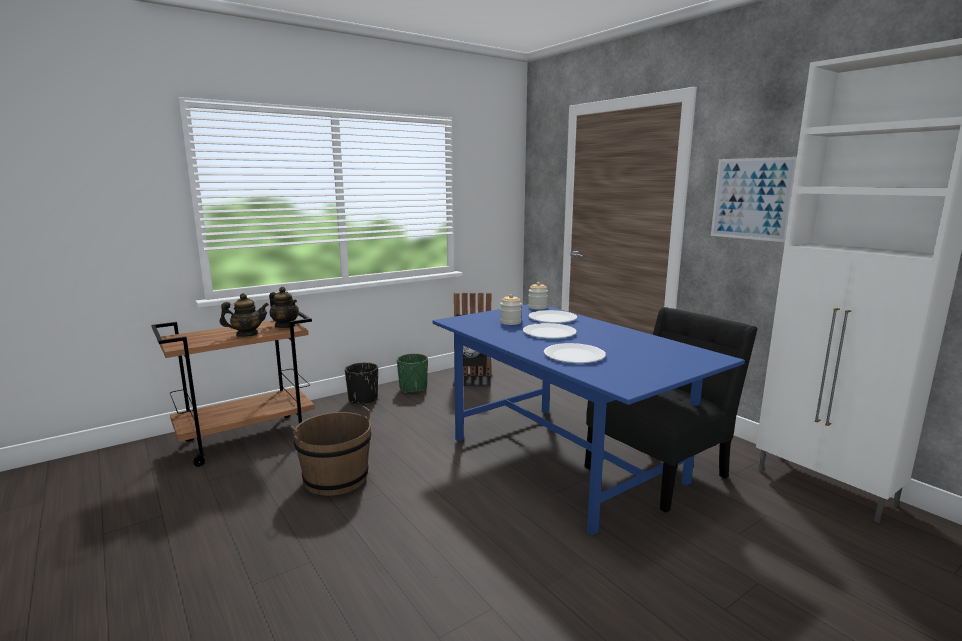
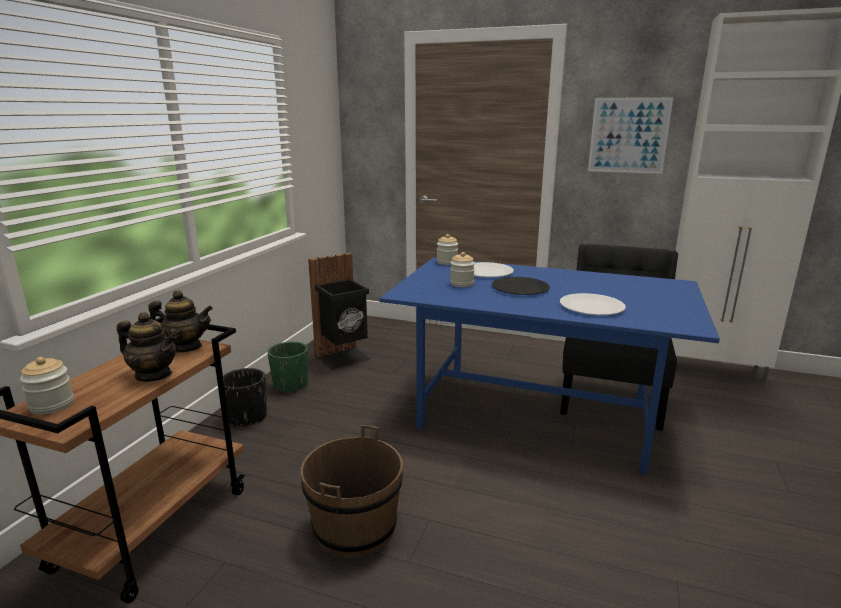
camera: 35 degrees left, 5 degrees up
(189, 336) = (52, 405): none -> jar
(247, 335) = (154, 375): teapot -> teapot turned 75 degrees clockwise
(549, 333) = (520, 288): white plate -> black plate

